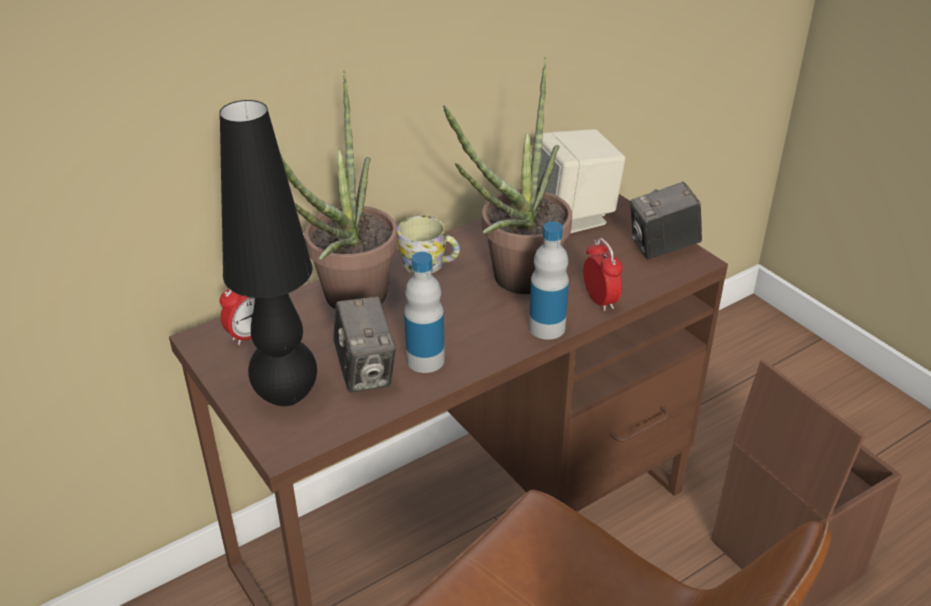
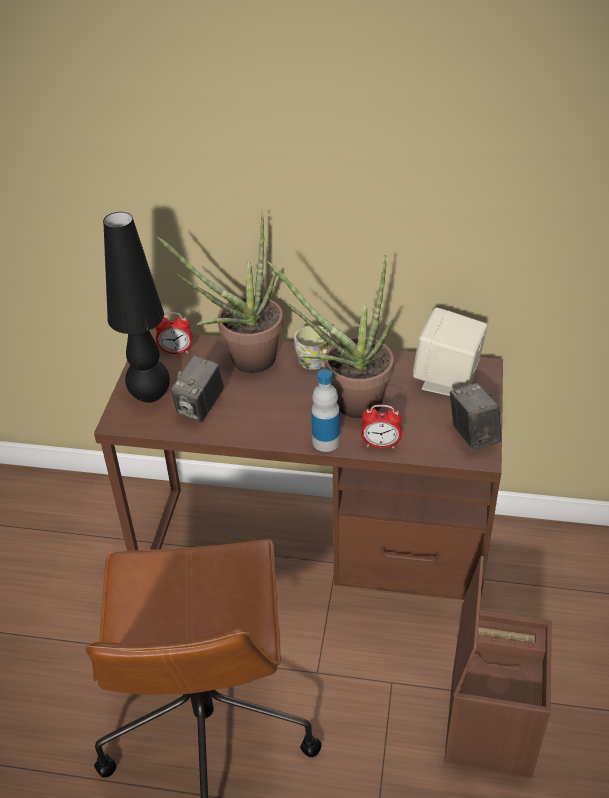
camera: 45 degrees right, 5 degrees up
(425, 360) = (237, 419): bottle -> none
(600, 300) = (380, 445): alarm clock -> alarm clock turned 75 degrees clockwise
(662, 247) = (472, 435): camera -> camera turned 45 degrees clockwise

